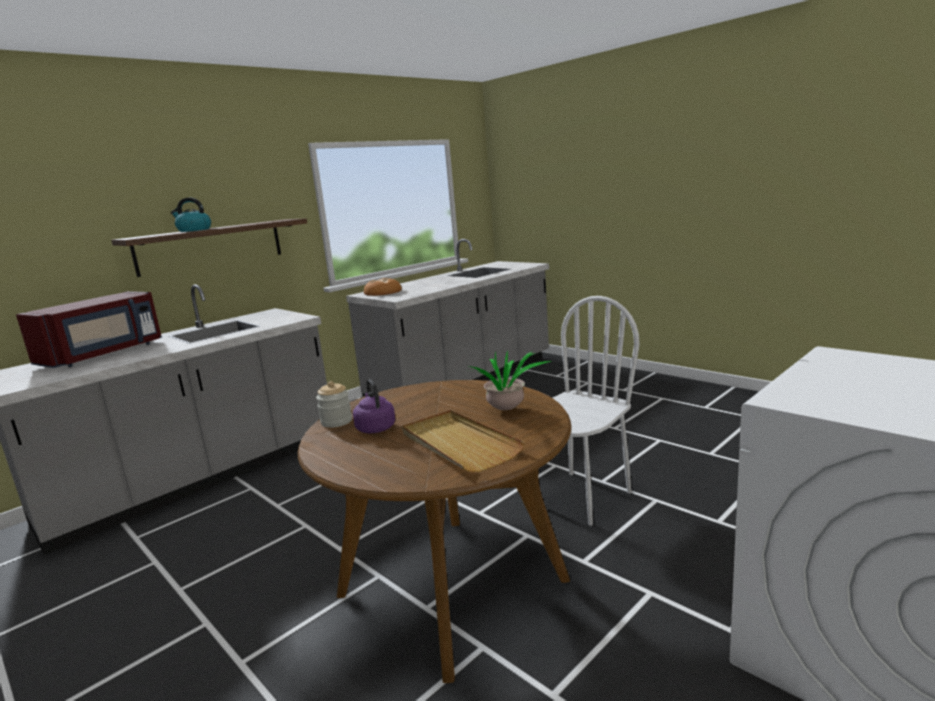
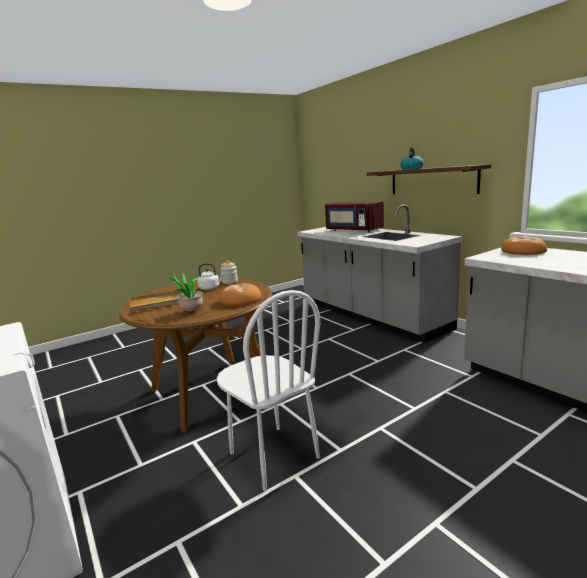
camera: 100 degrees right, 0 degrees up
(375, 428) = (210, 288): purple kettle -> white kettle
(455, 392) = (240, 300): none -> bread

